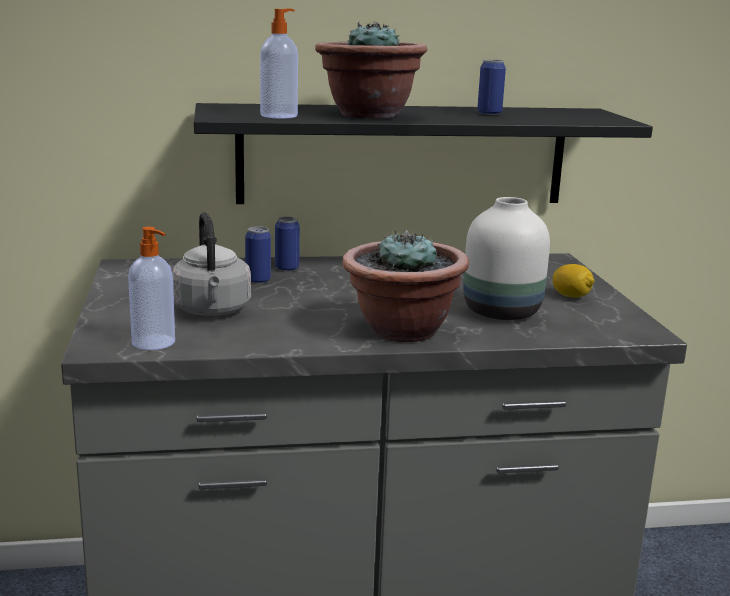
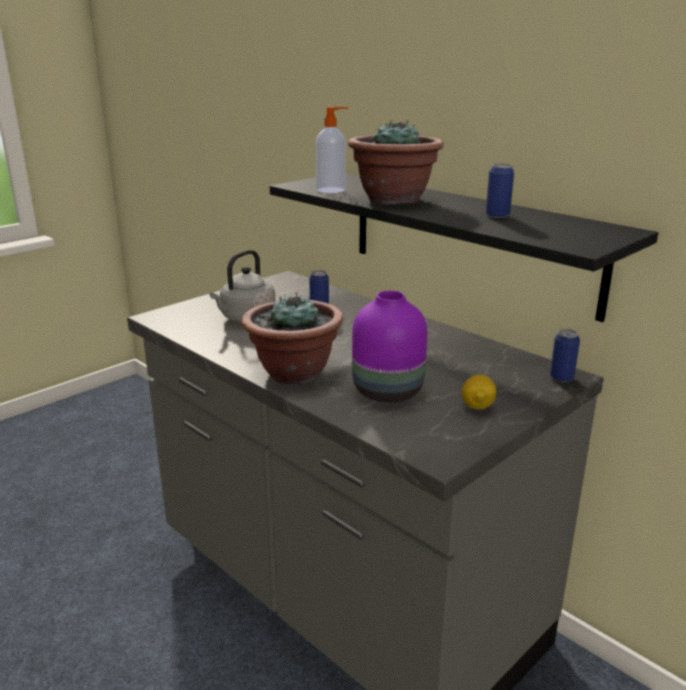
camera: 55 degrees right, 5 degrees up
(154, 343) = (177, 324): soap dispenser -> none
(287, 268) = (356, 309): can -> can (561, 377)
(501, 313) = (386, 392): white vase -> purple vase

